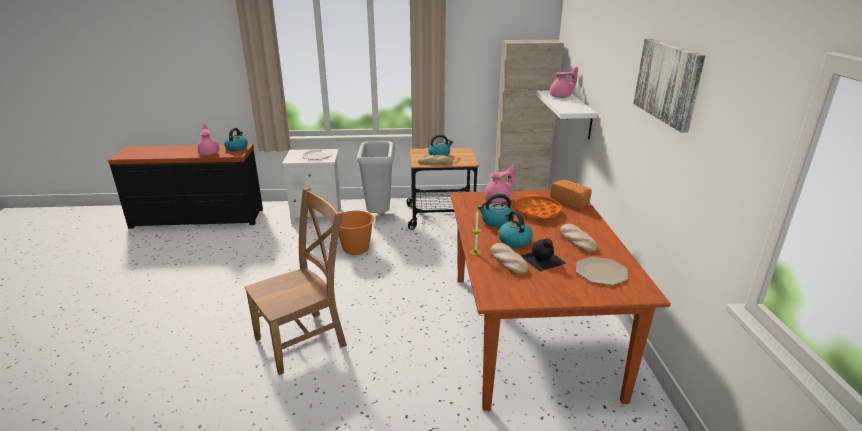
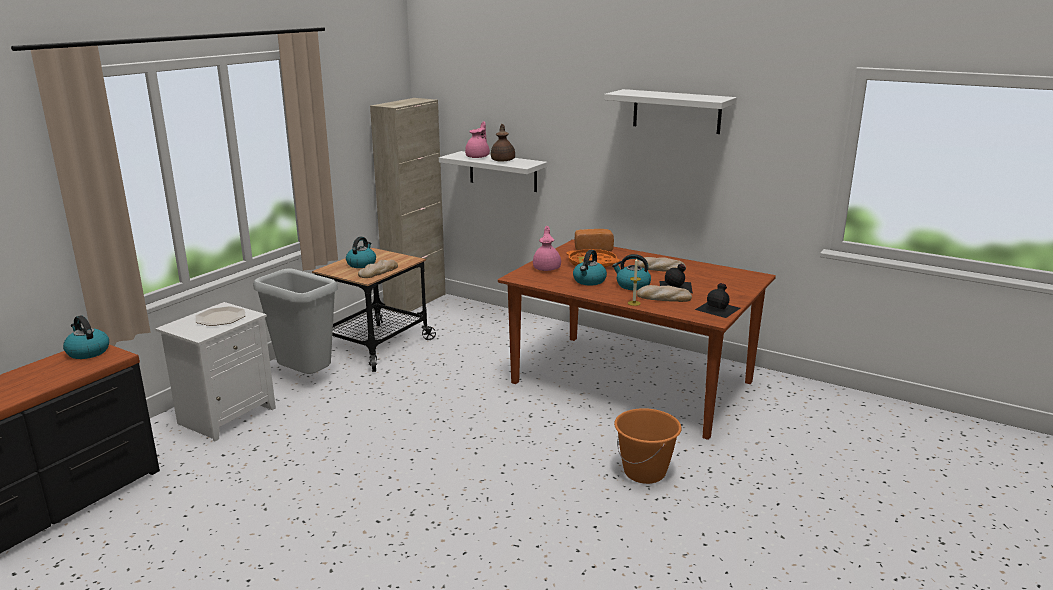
camera: 55 degrees left, 5 degrees down
(209, 153) = (61, 374): pink teapot -> none
(304, 340) = (506, 501): brown chair -> none
(356, 249) = (361, 416): orange bucket -> orange bucket (645, 472)
(520, 294) = (718, 308): none -> black bottle
(568, 103) = (503, 160): none -> brown teapot
(601, 272) = (716, 277): plate -> none
(668, 82) = (676, 111): picture -> white shelf

